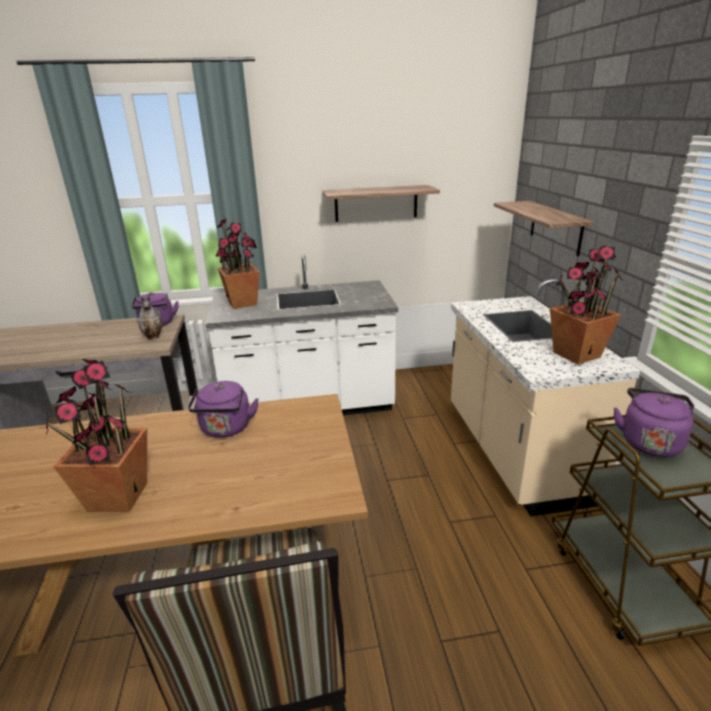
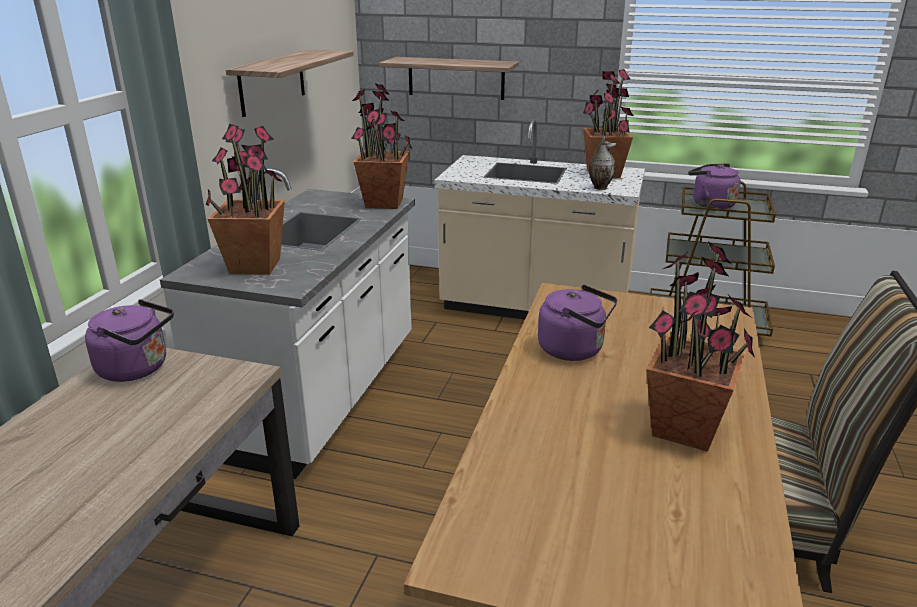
camera: 65 degrees left, 0 degrees up
(154, 337) = (201, 376): vase -> vase (599, 187)
(376, 302) = (384, 203): none -> potted plant

